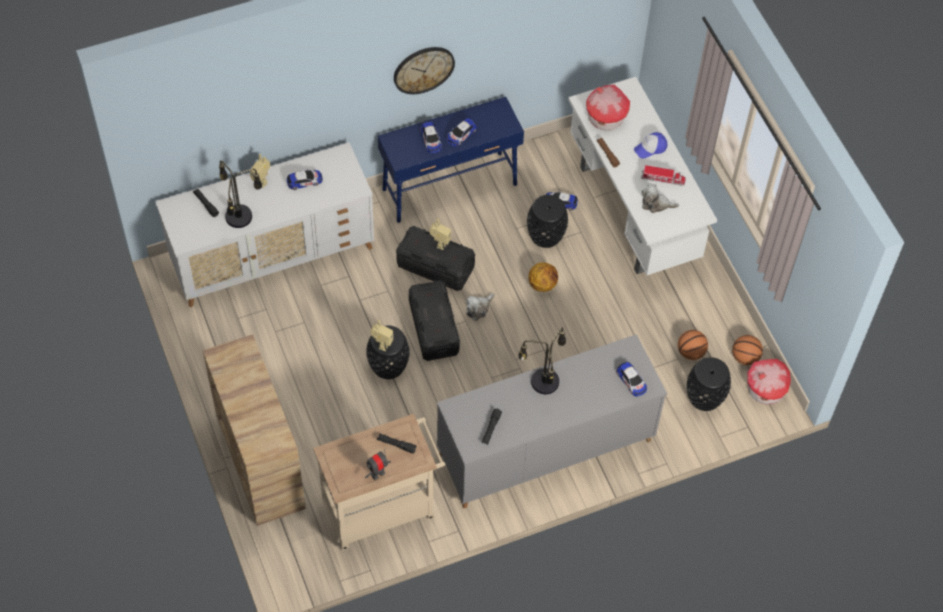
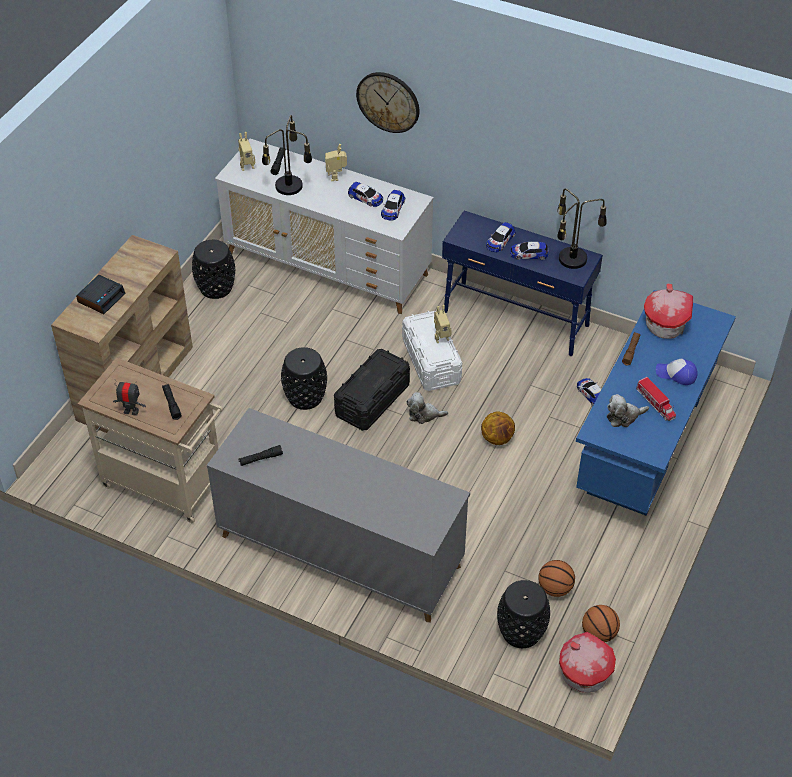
camera: 50 degrees right, 10 degrees down
(251, 415) = (101, 298): none -> alarm clock
(382, 344) = (294, 360): toy robot -> toy robot (246, 166)
(423, 69) = (520, 159): wall clock -> wall clock (388, 102)
(435, 266) = (431, 361): black storage box -> white storage box
(544, 381) = (347, 462): table lamp -> table lamp (572, 258)
(545, 235) = (547, 407): black stool -> black stool (216, 287)
(631, 381) = (417, 521): toy car -> toy car (393, 208)
(632, 212) = (645, 448): white desk -> blue desk
(656, 204) = (624, 417): plush toy -> plush toy turned 75 degrees counterclockwise

